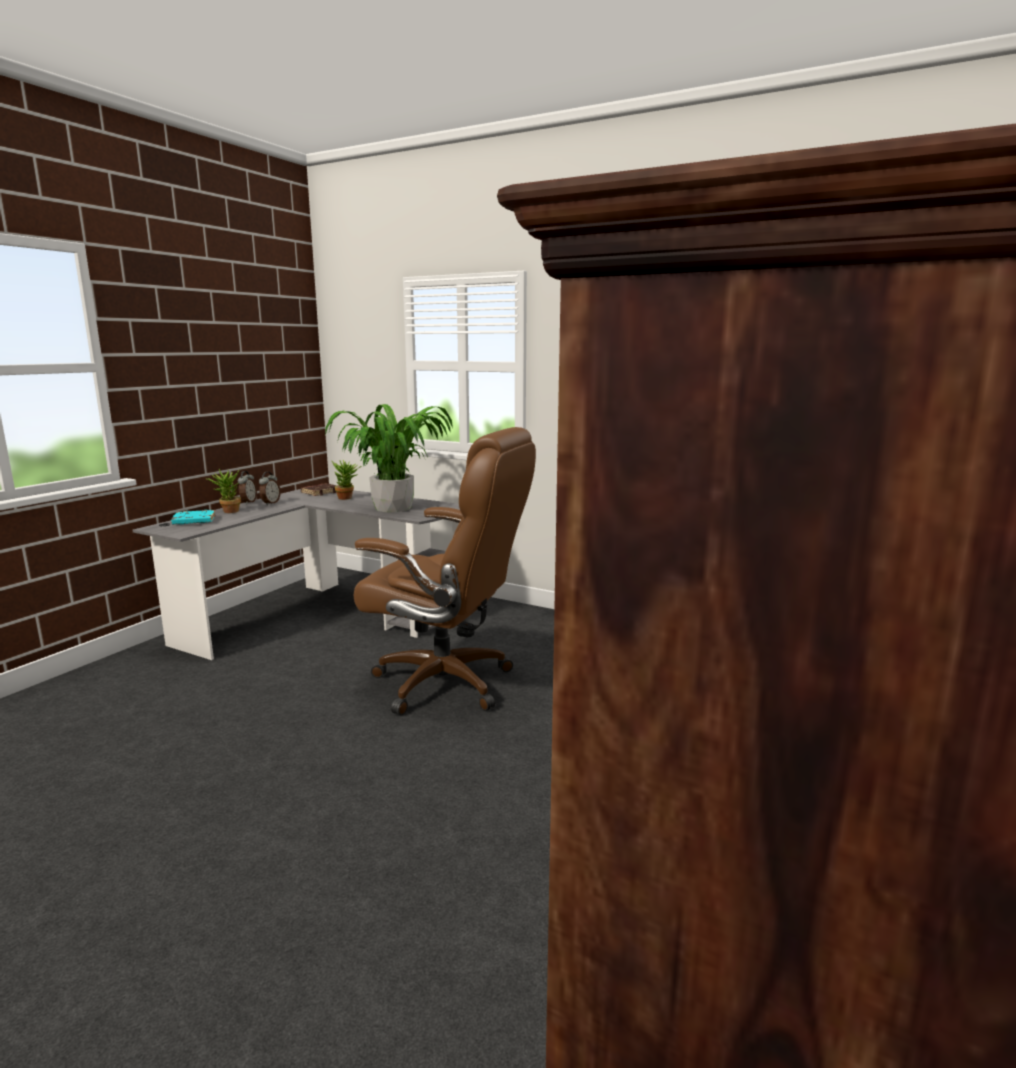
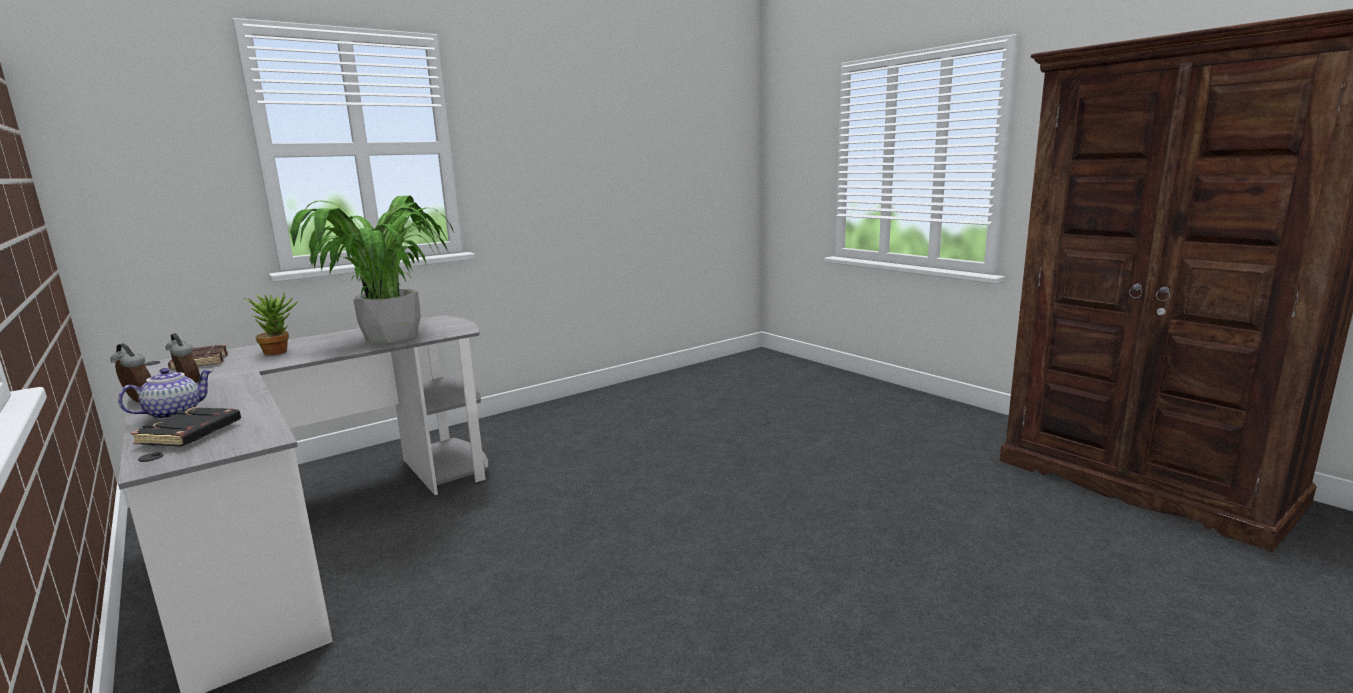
camera: 65 degrees left, 0 degrees up
(193, 521) = (190, 433): turquoise book -> black book
(227, 511) = (174, 413): potted plant -> teapot
(446, 683) = (613, 479): brown office chair -> none

